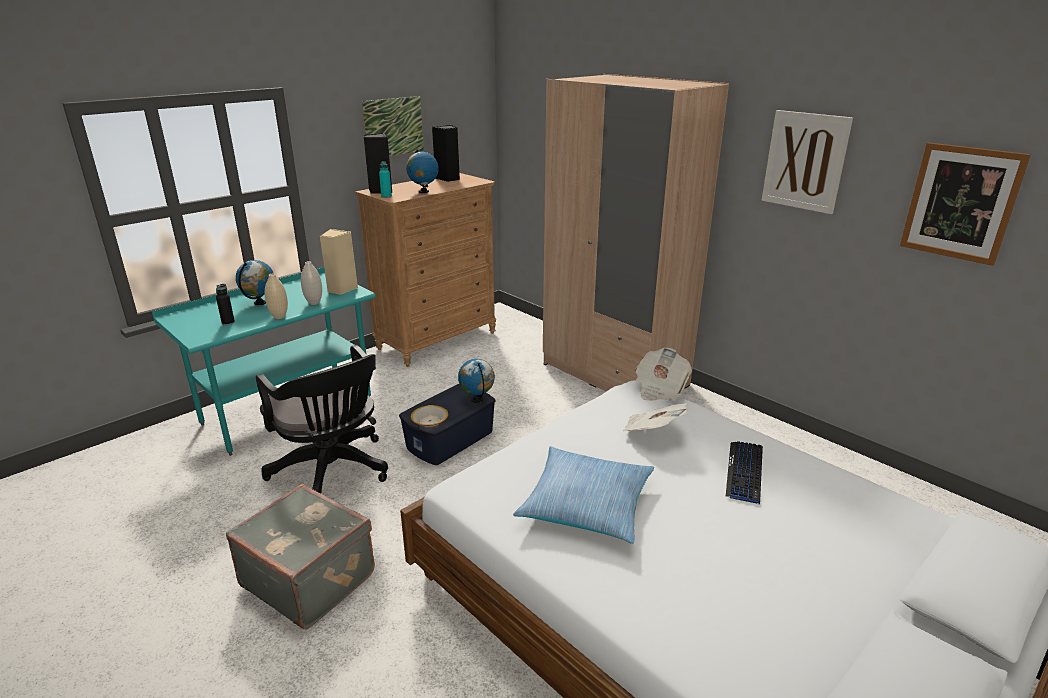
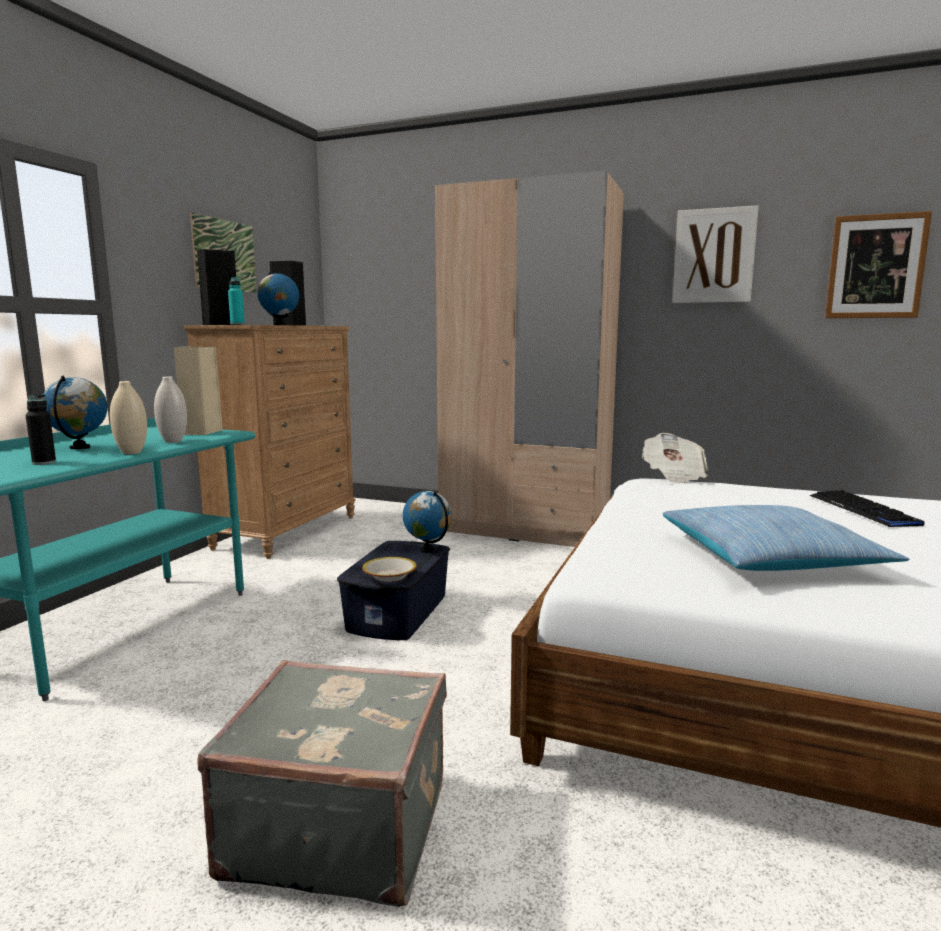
camera: 25 degrees left, 15 degrees down
(333, 472) = (256, 680): black office chair -> none
(652, 431) = (726, 499): newspaper -> none

